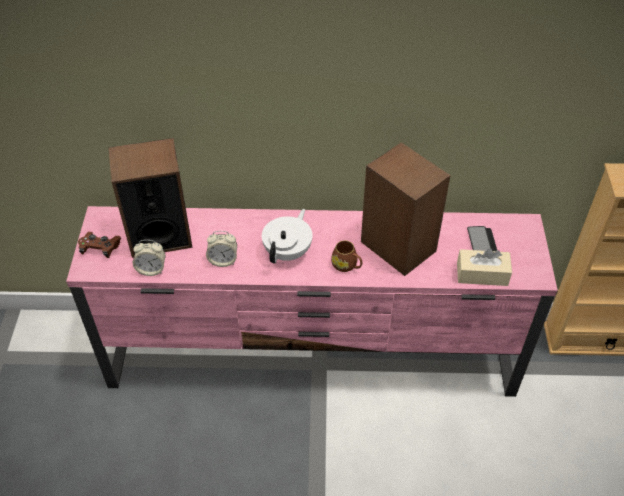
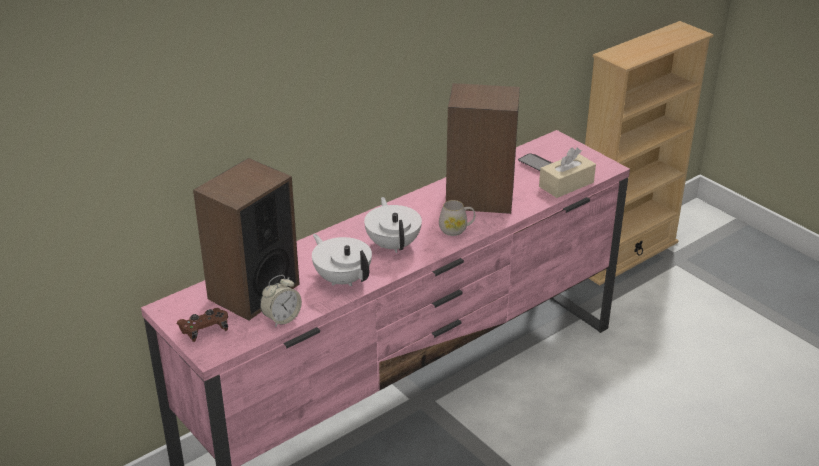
camera: 40 degrees left, 15 degrees down
(223, 260) = (342, 278): alarm clock -> white teapot
(347, 266) = (456, 229): brown mug -> white mug

